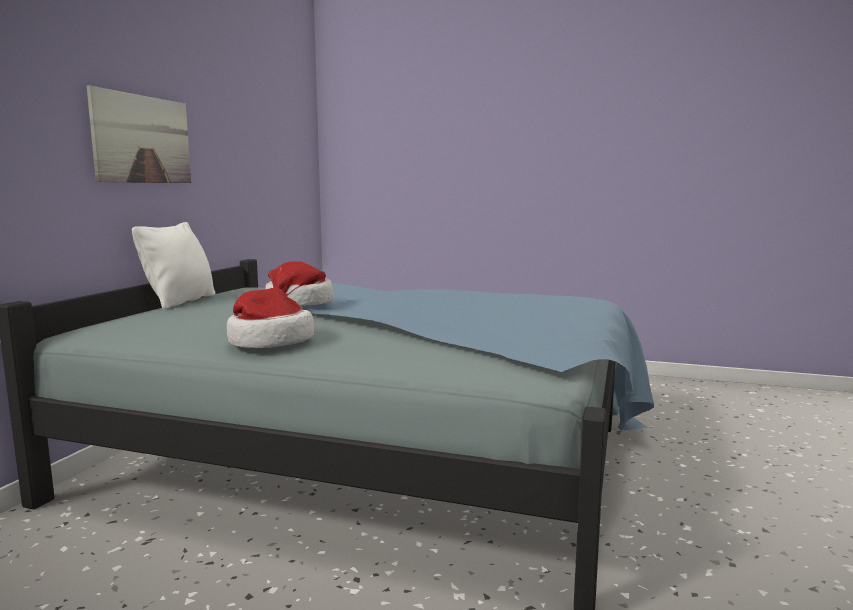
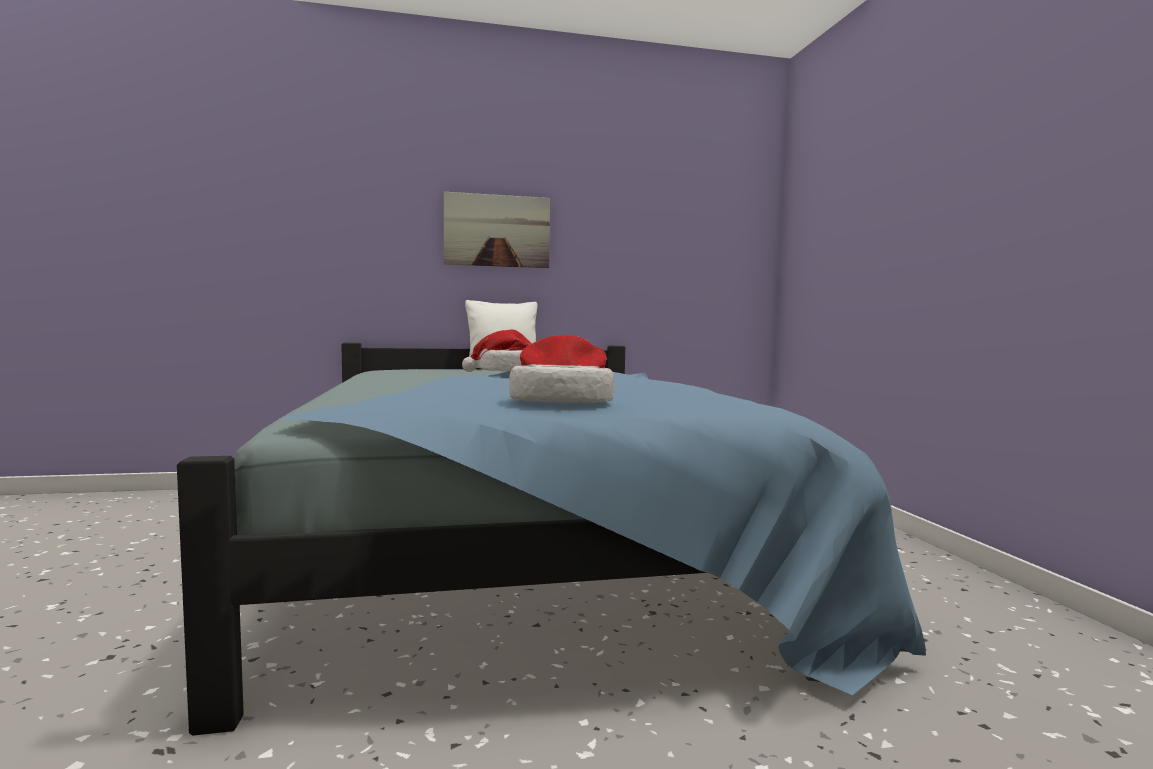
camera: 60 degrees right, 5 degrees down
(269, 342) = (374, 382): hat -> hat (562, 402)

